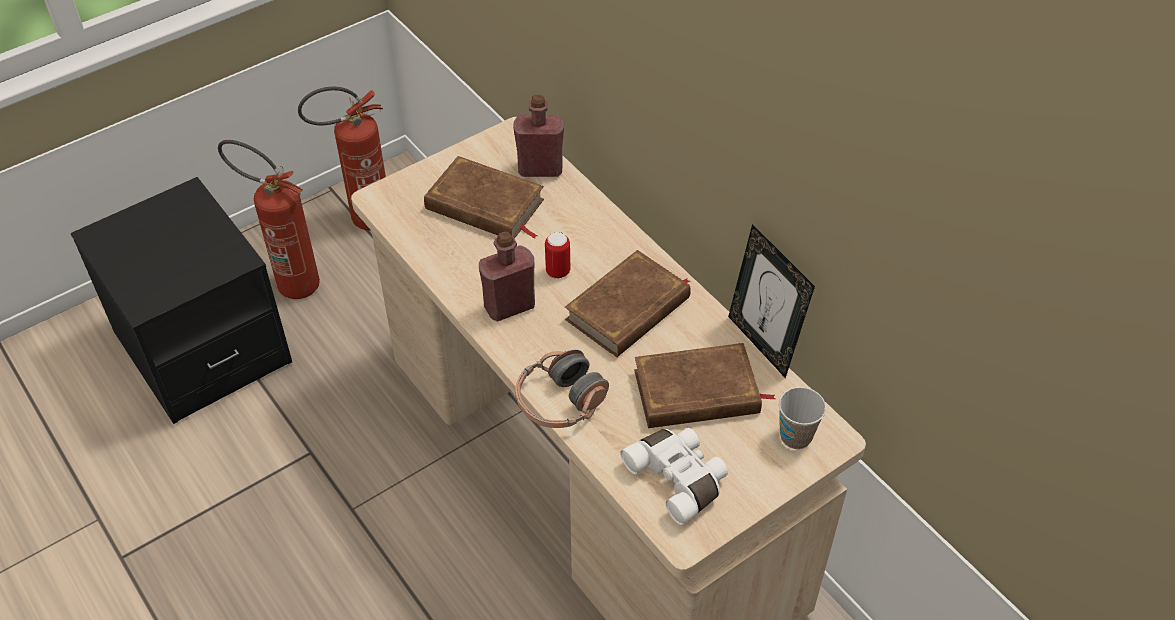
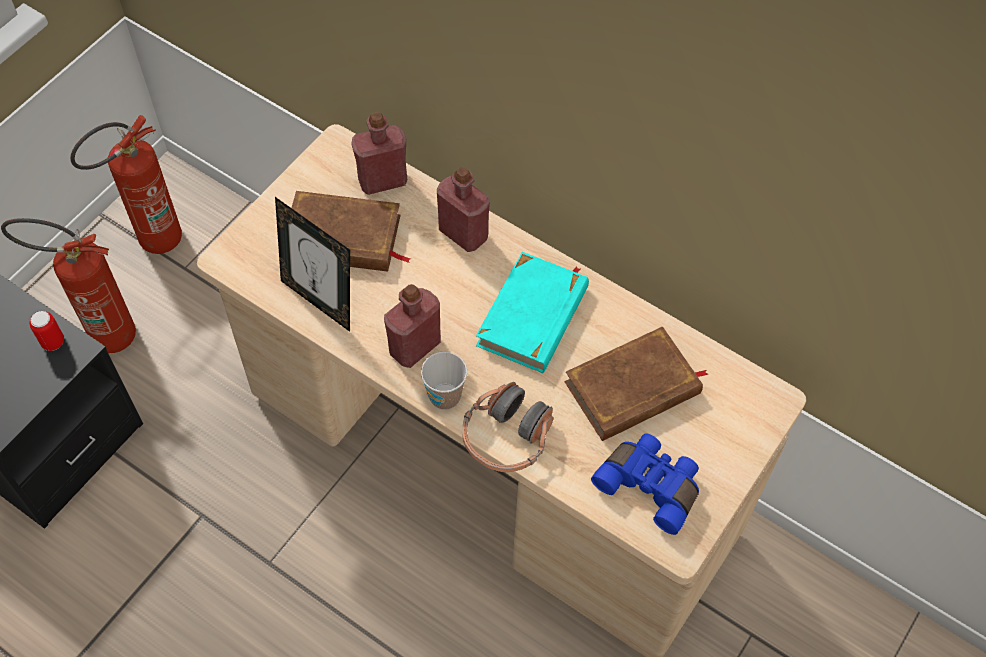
camera: 20 degrees left, 10 degrees up
(558, 271) = (447, 294): can -> can (53, 342)
(594, 227) = (463, 233): none -> red bottle
(629, 309) = (533, 316): brown book -> turquoise book
(679, 478) = (651, 485): white binoculars -> blue binoculars
(762, 343) = (674, 318): picture frame -> picture frame (320, 300)
(795, 437) = (741, 408): cup -> cup (445, 396)

